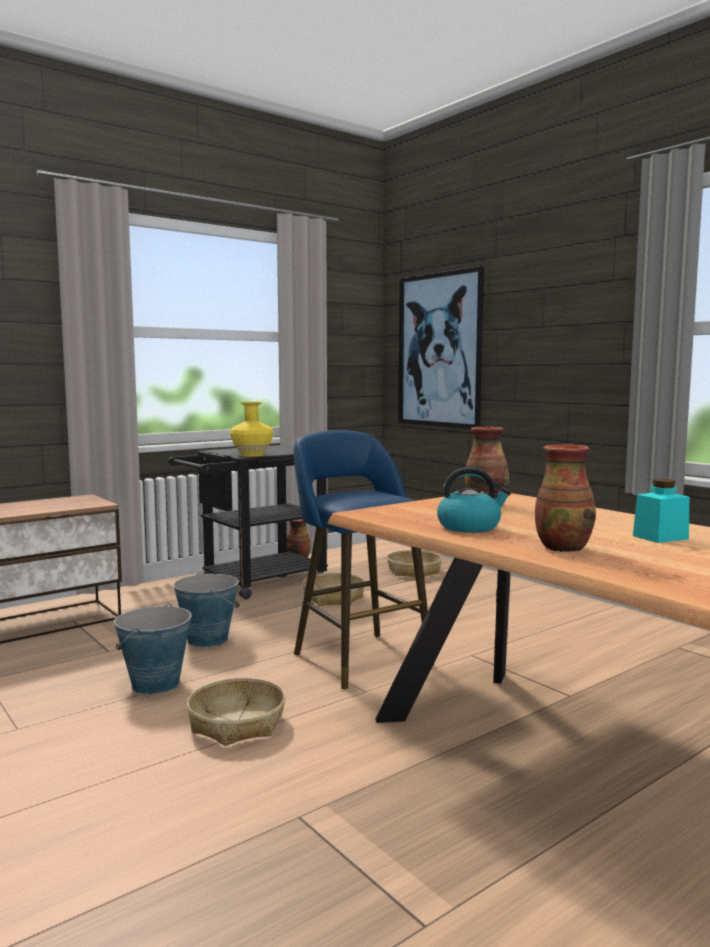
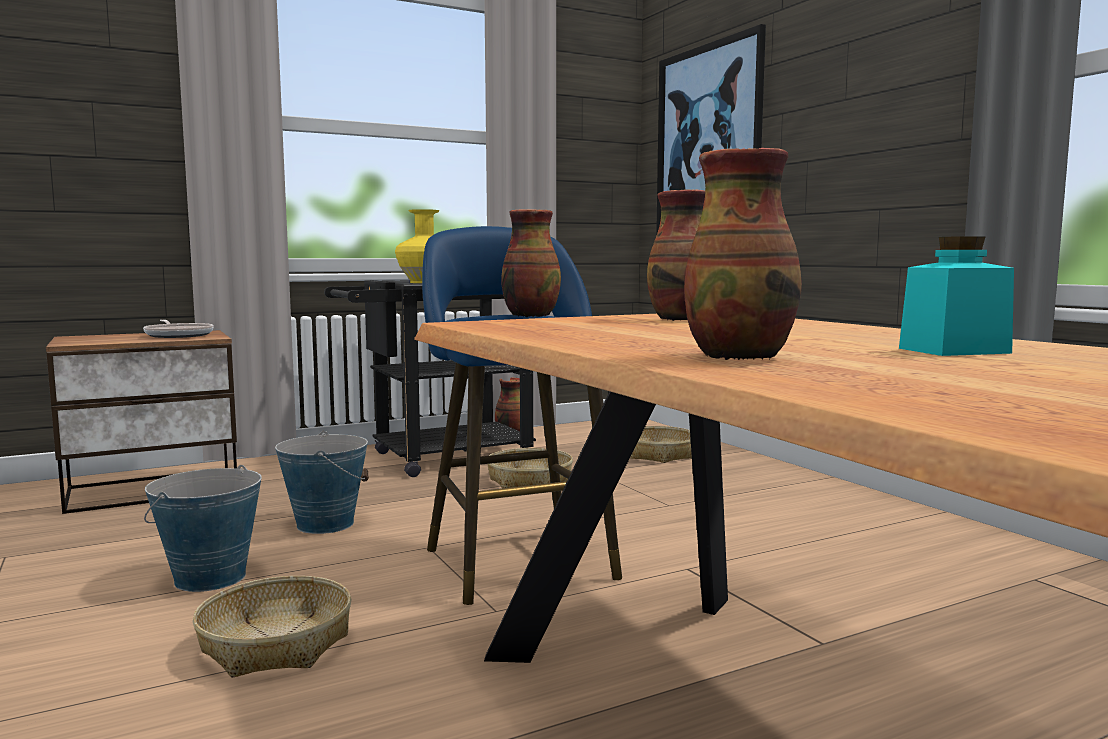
camera: 10 degrees right, 0 degrees up
(71, 502) = (178, 335): none -> frying pan
(370, 495) = (529, 316): none -> vase
(470, 527) = (610, 335): kettle -> none

